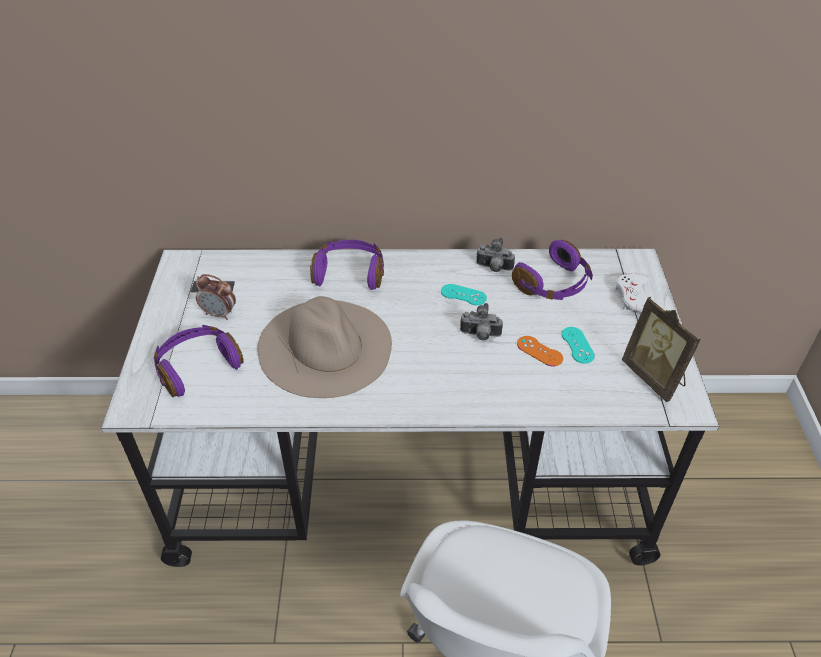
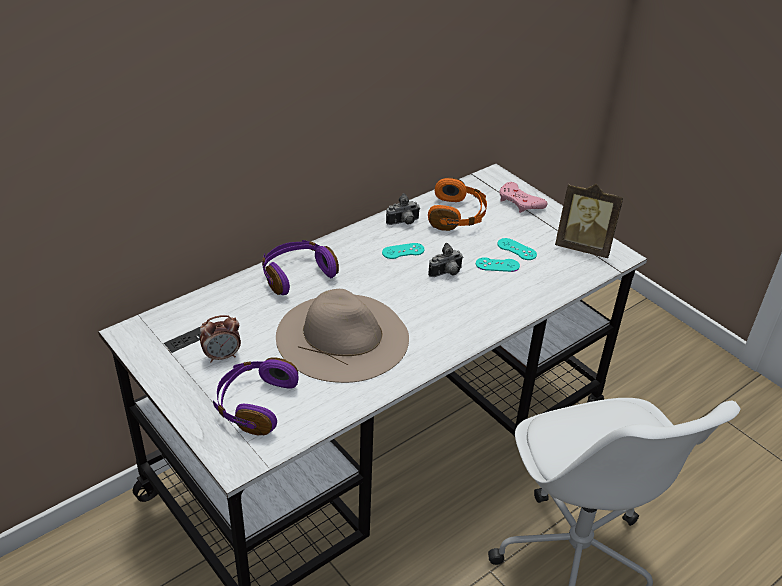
camera: 40 degrees left, 5 degrees down
(539, 351) = (497, 265): orange game controller -> turquoise game controller
(554, 284) = (457, 216): purple headphones -> orange headphones
(636, 299) = (520, 202): white game controller -> pink game controller

